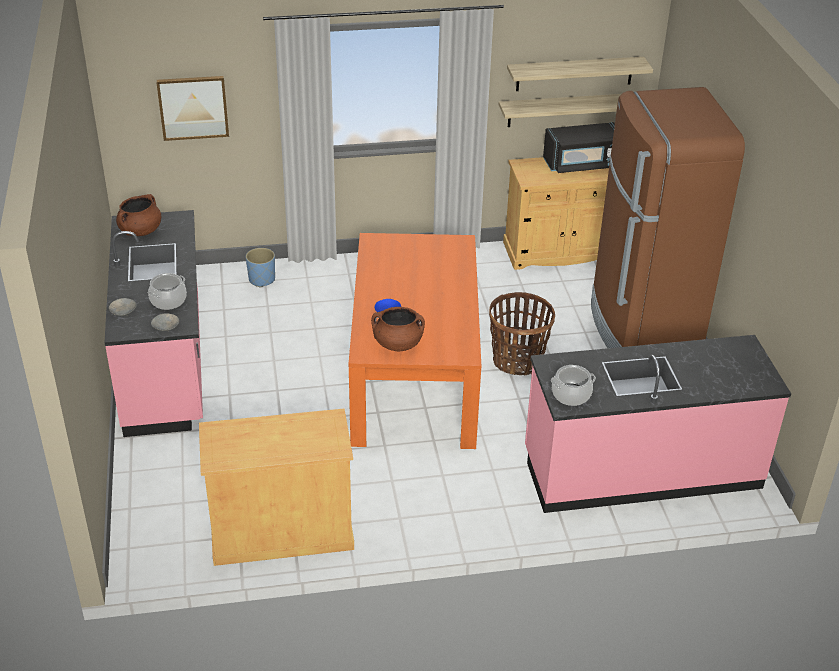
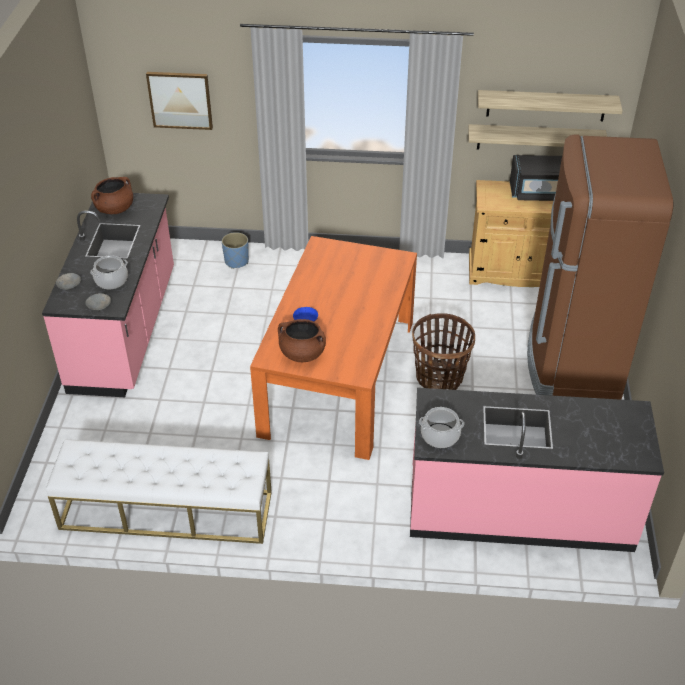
camera: 15 degrees right, 5 degrees up
(282, 532) = (166, 510): beige cabinet -> white bench

